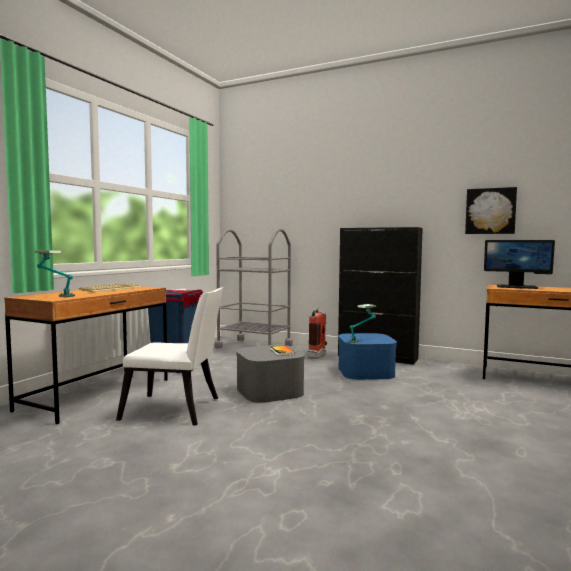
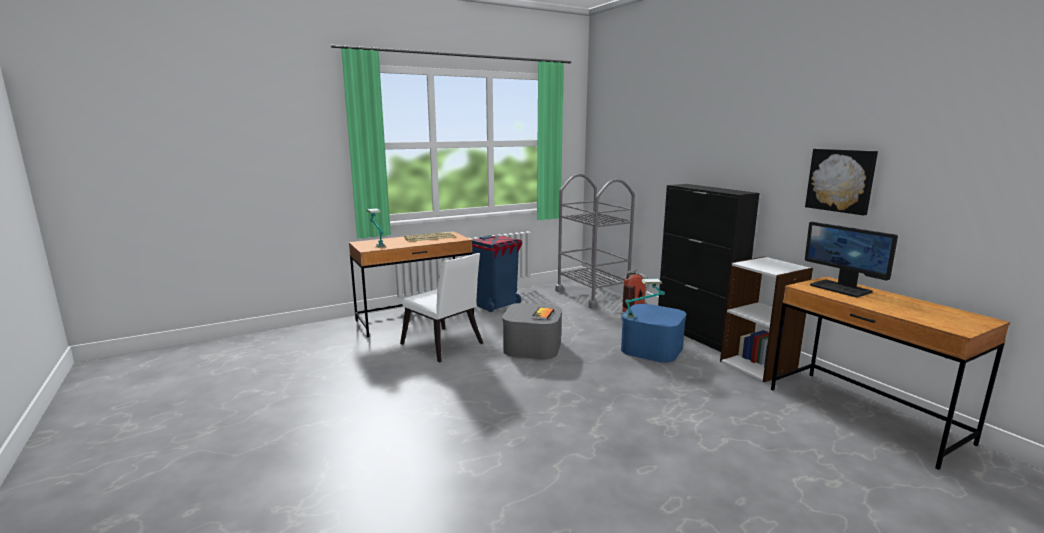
camera: 35 degrees right, 10 degrees up
(449, 367) = (758, 365): none -> white bookcase

